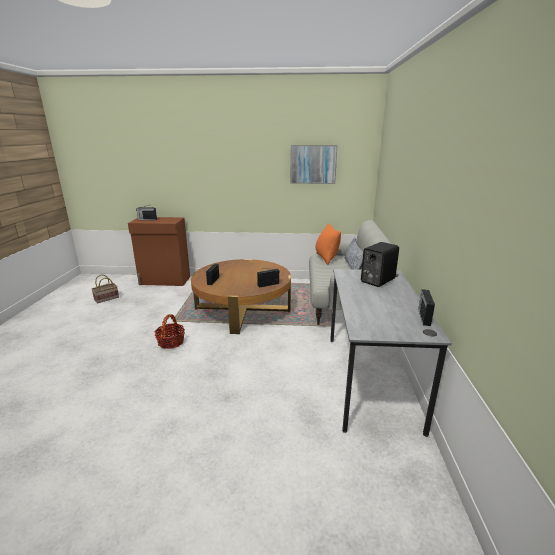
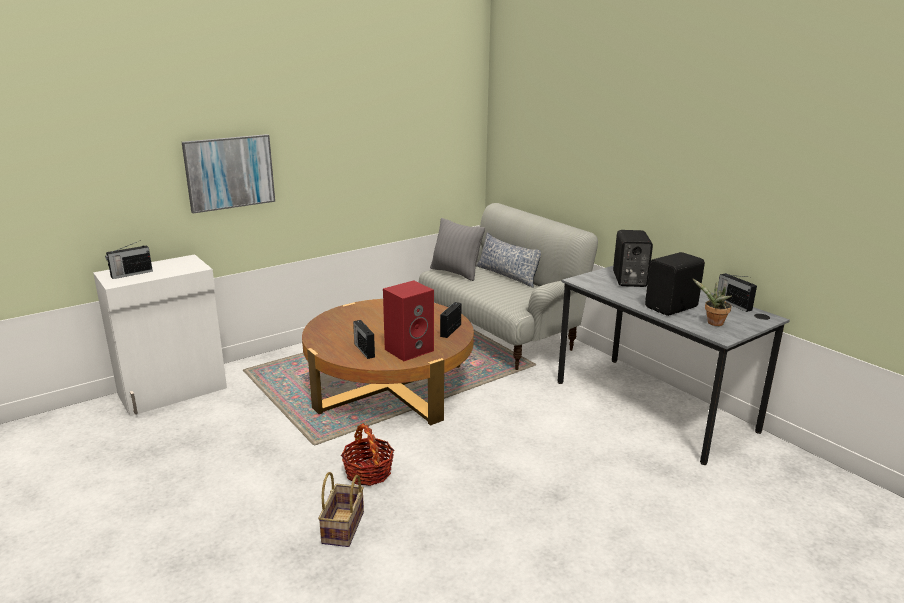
camera: 40 degrees left, 0 degrees up
(106, 299) = (108, 463): basket -> basket (344, 528)
(165, 281) = (174, 391): brown cabinet -> white cabinet
(232, 287) = (409, 349): none -> red speaker
(313, 164) = (406, 128): picture -> picture (229, 172)
(326, 258) = (456, 273): orange pillow -> grey pillow
(368, 304) = (672, 307): none -> black speaker
(375, 322) = (713, 323): none -> potted plant

